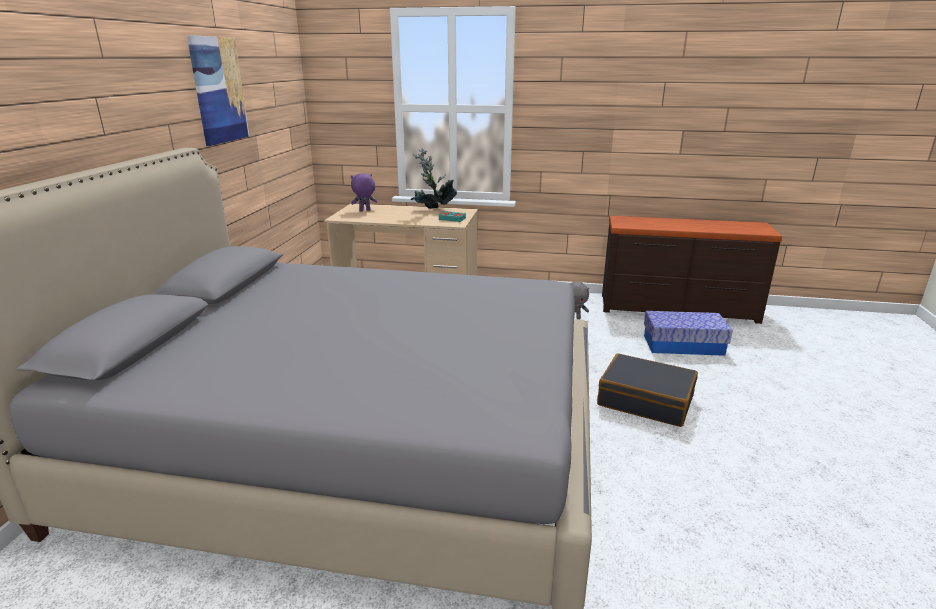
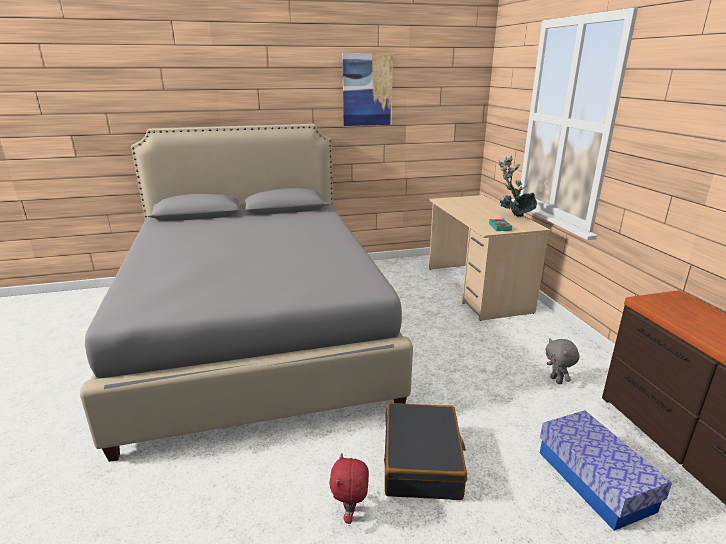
camera: 65 degrees right, 0 degrees up
(364, 211) = (470, 202): purple plush toy -> none
(696, 450) = (350, 514): none -> red plush toy

